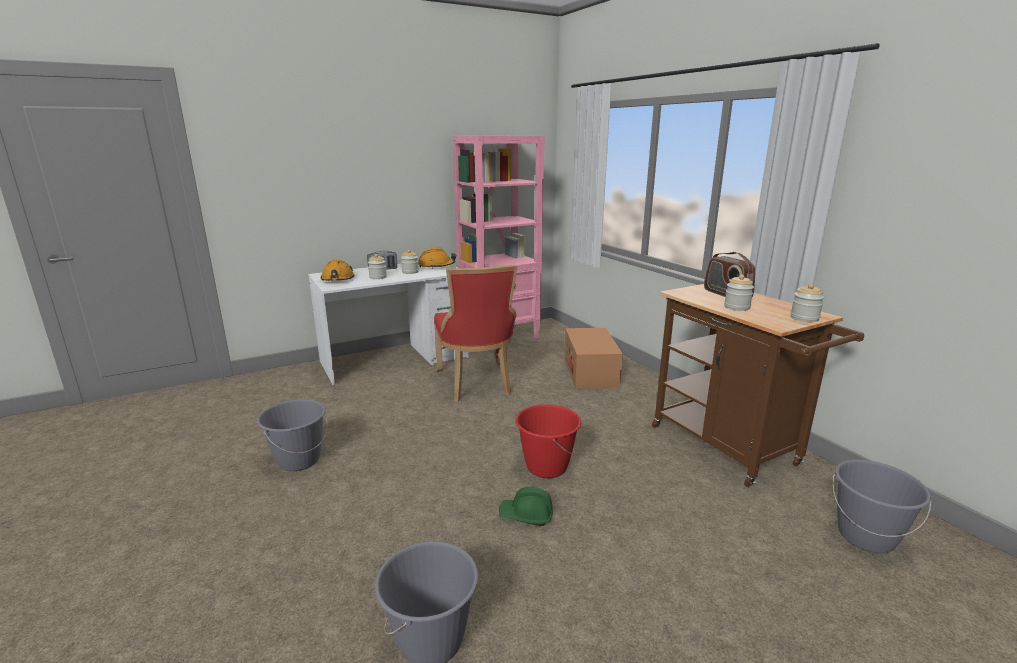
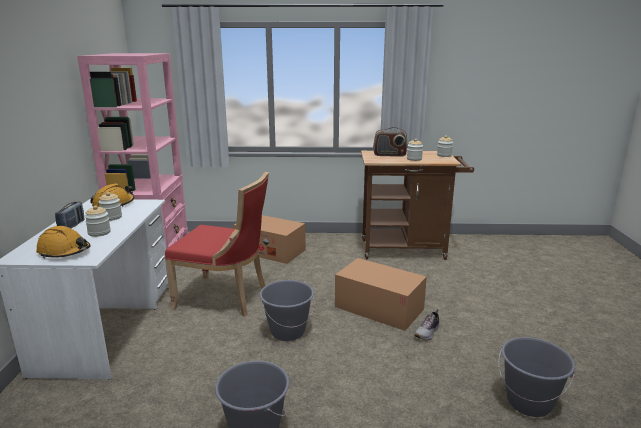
camera: 60 degrees left, 0 degrees up
(526, 515) = (427, 332): green hard hat -> shoe
(546, 467) = (379, 308): red bucket -> cardboard box
(866, 536) = (497, 252): grey bucket -> grey bucket (287, 331)

